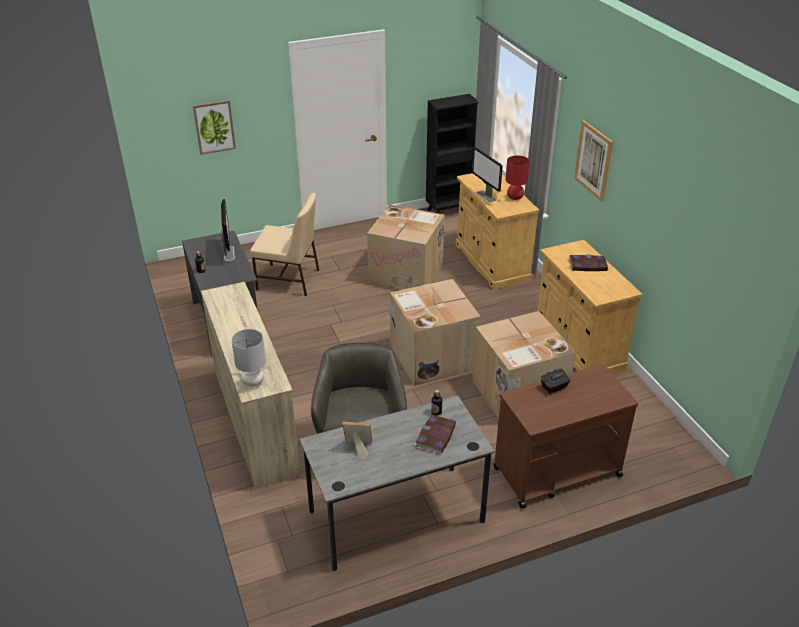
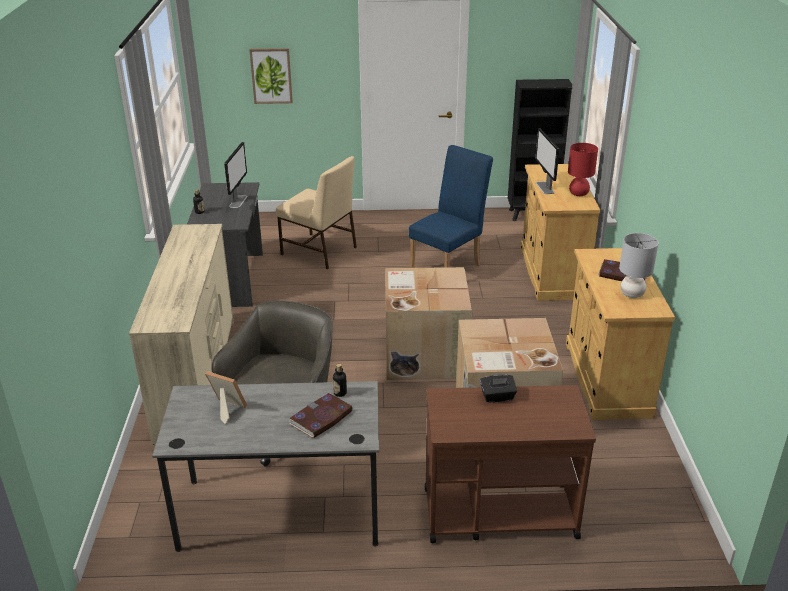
camera: 20 degrees right, 5 degrees down
(253, 382) = (155, 317): grey table lamp -> grey table lamp (632, 294)
(407, 273) = (449, 266): cardboard box -> blue chair
(593, 160) = (654, 147): picture -> none

